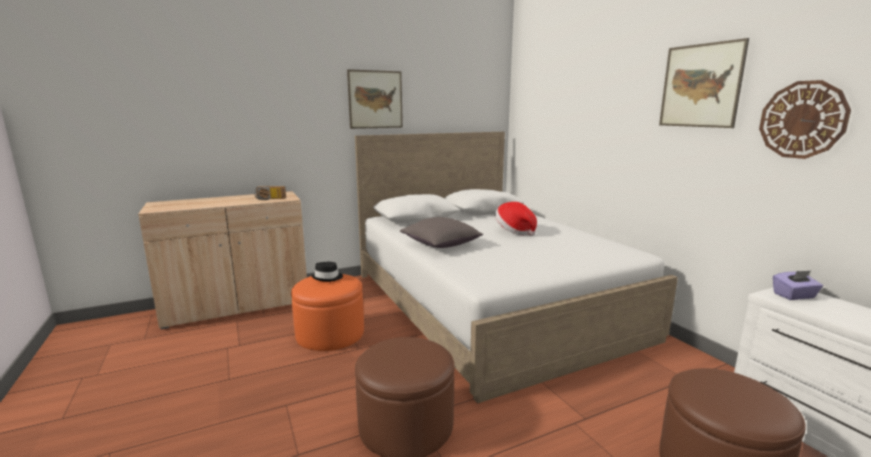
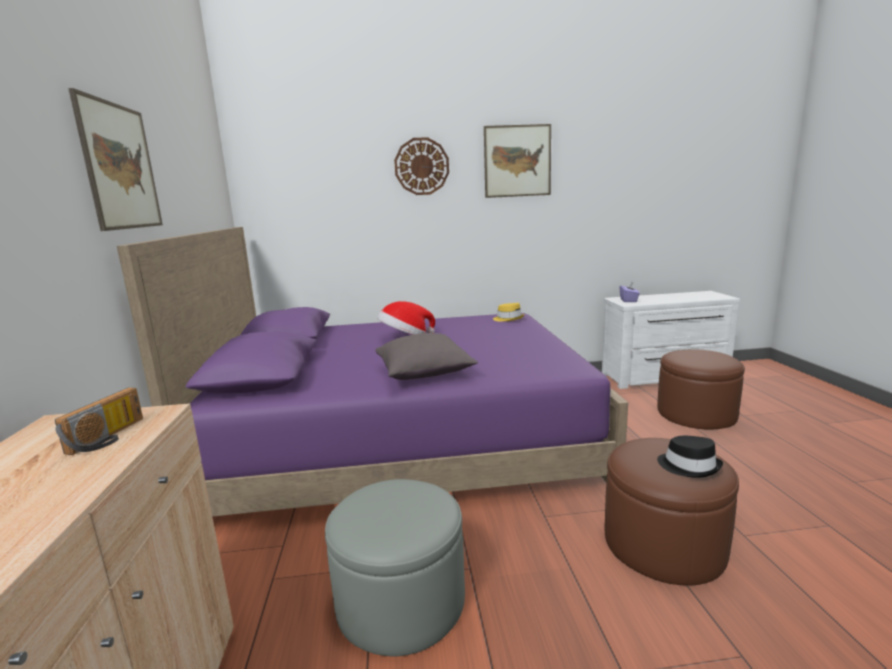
camera: 70 degrees left, 0 degrees up
(328, 278) = (373, 506): black hat -> black hat (689, 466)
(330, 334) = (401, 600): orange ottoman -> grey ottoman
(490, 303) = (405, 438): white bed -> purple bed
(616, 252) = (508, 319): none -> yellow hat
(802, 120) = (593, 185): wall clock -> wall clock (421, 166)

